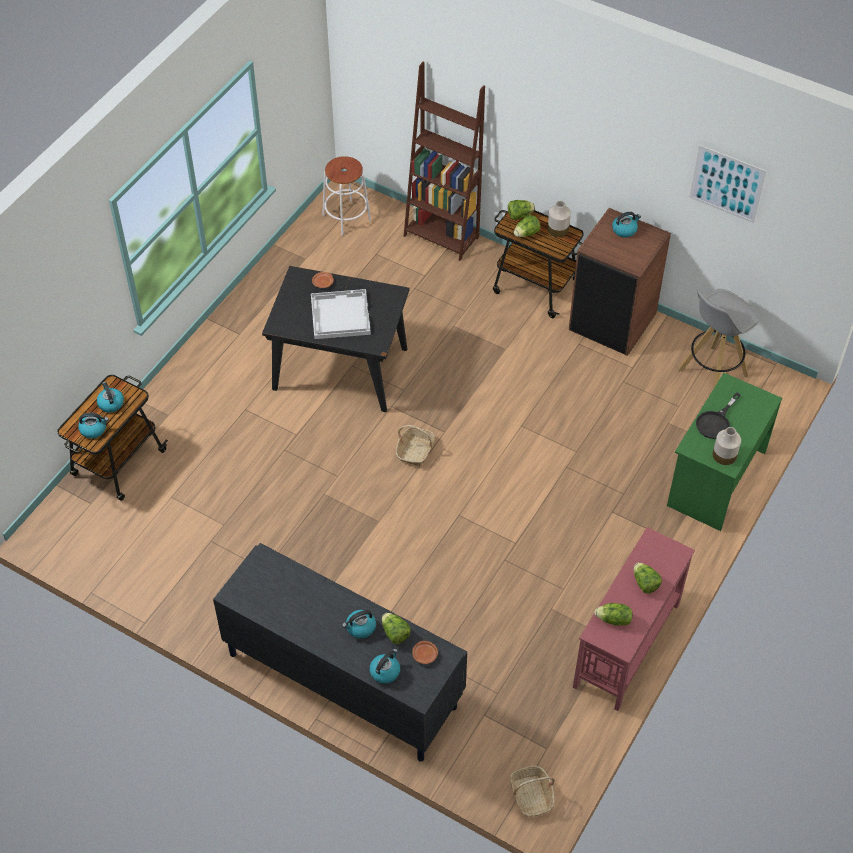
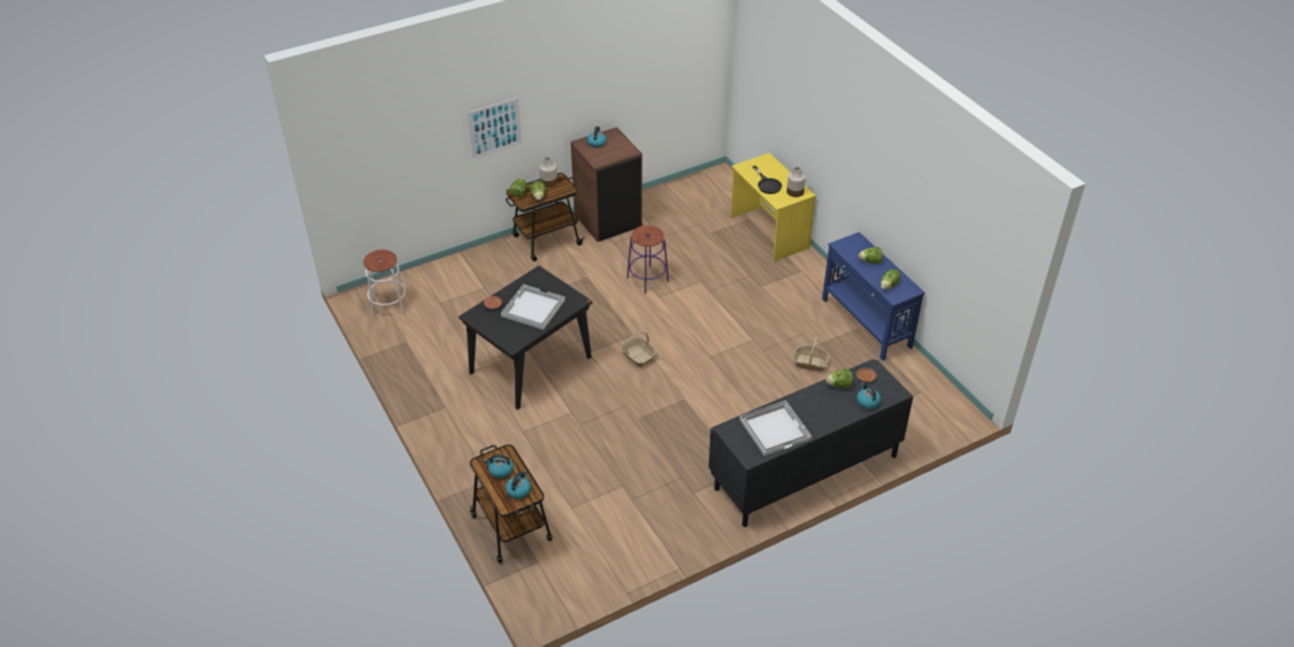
camera: 60 degrees left, 10 degrees down
(288, 600) = (775, 429): none -> white tray
(360, 627) = (823, 400): kettle -> none
(441, 236) = (456, 265): brown bookcase -> none
(531, 795) = (951, 413): basket -> basket (810, 362)
(542, 402) = (647, 279): none -> purple stool
(626, 645) = (866, 323): red console table -> blue console table
(711, 373) = (687, 199): grey stool -> none
(715, 478) = (768, 233): green desk -> yellow desk
(727, 184) = (645, 59): picture -> picture (495, 128)

